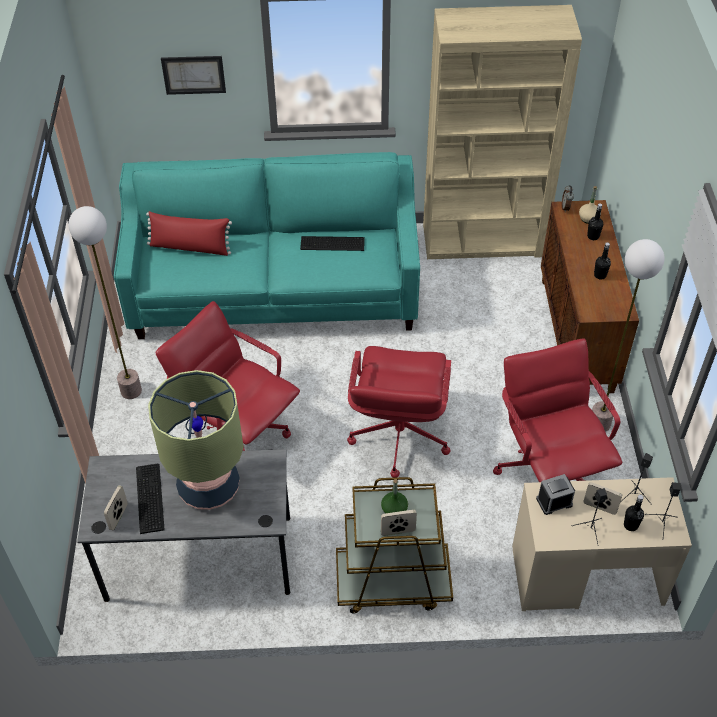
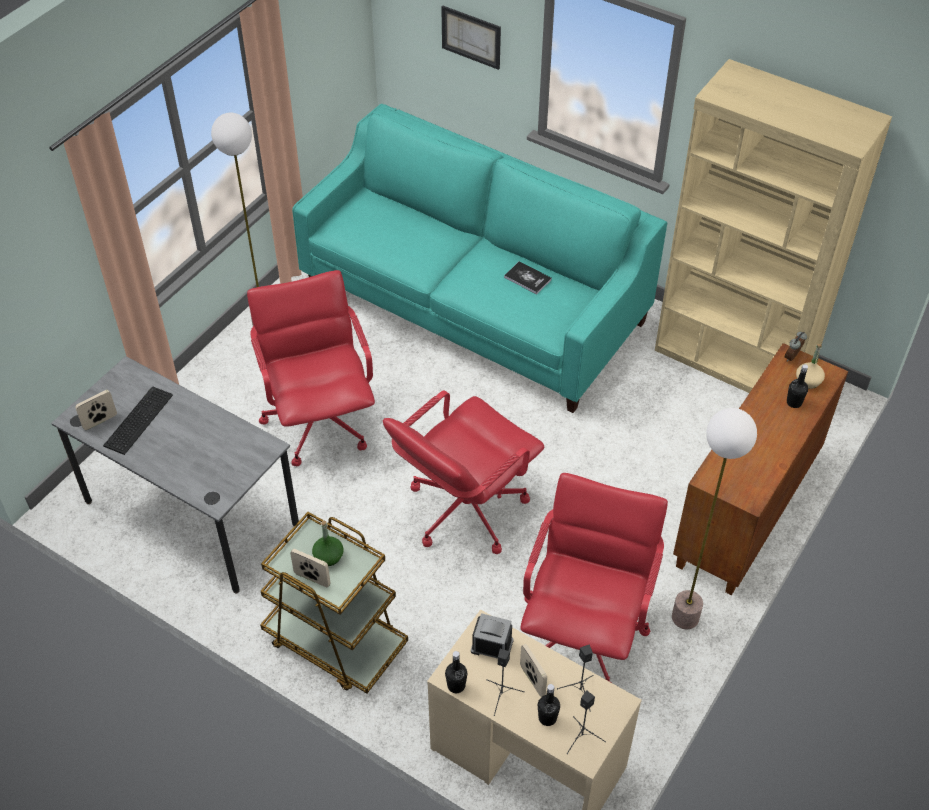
camera: 35 degrees right, 0 degrees up
(190, 247) = (392, 215): red pillow -> none
(208, 487) = (193, 439): table lamp -> none
(333, 244) = (527, 278): keyboard -> book
(600, 275) = (761, 447): black bottle -> black bottle (456, 685)

